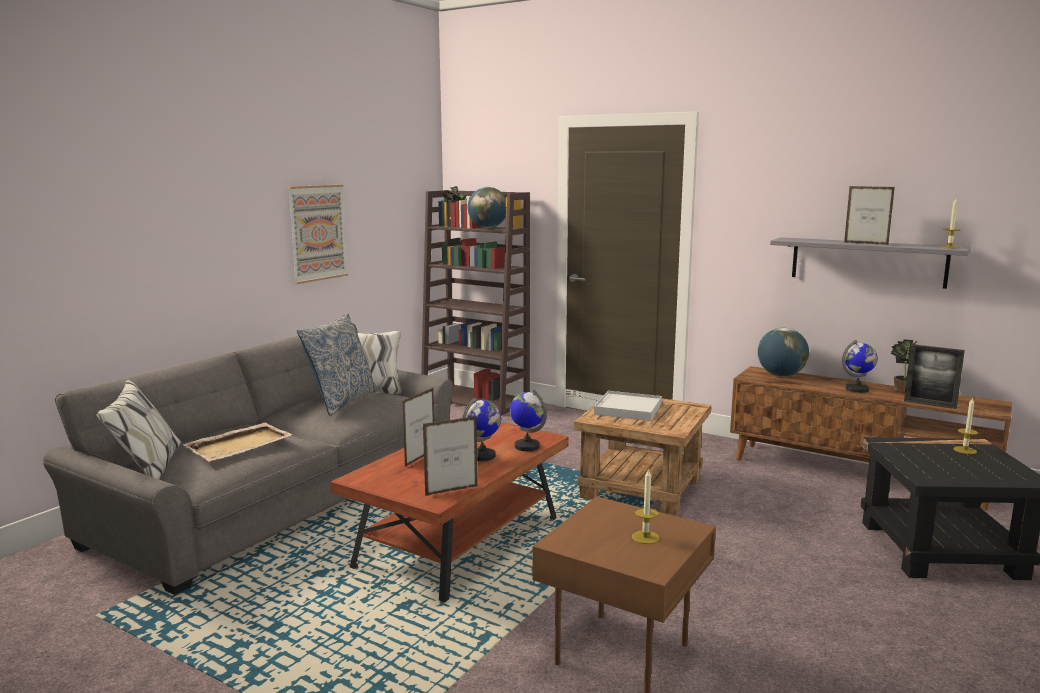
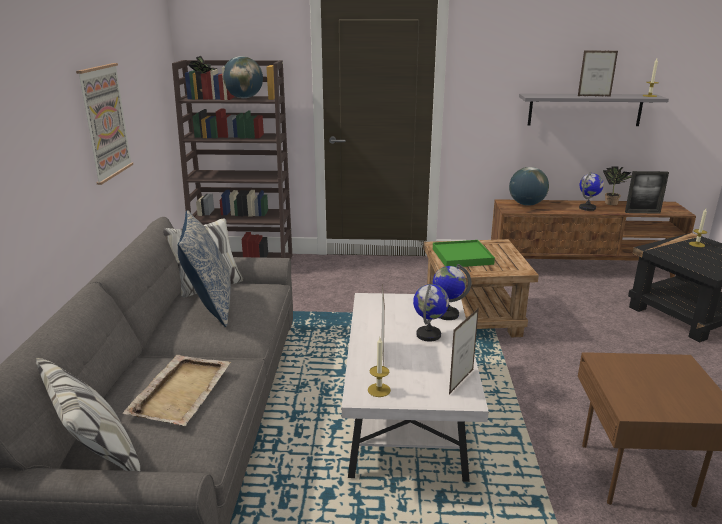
camera: 30 degrees left, 10 degrees up
(460, 544) = (406, 416): brown coffee table -> white coffee table
(628, 409) = (462, 256): white tray -> green tray
(645, 537) = (672, 382): candle -> candle (379, 390)

